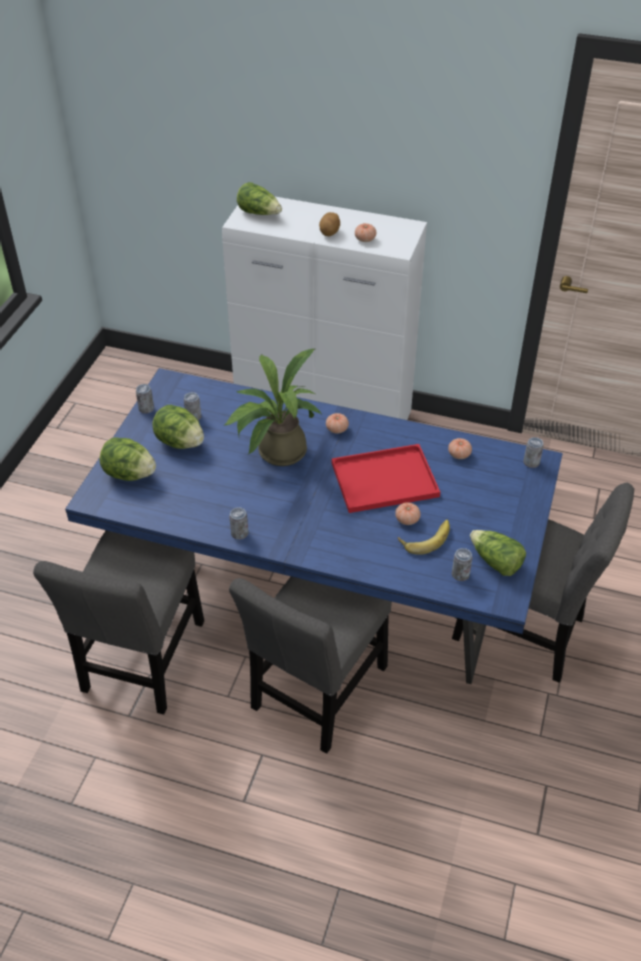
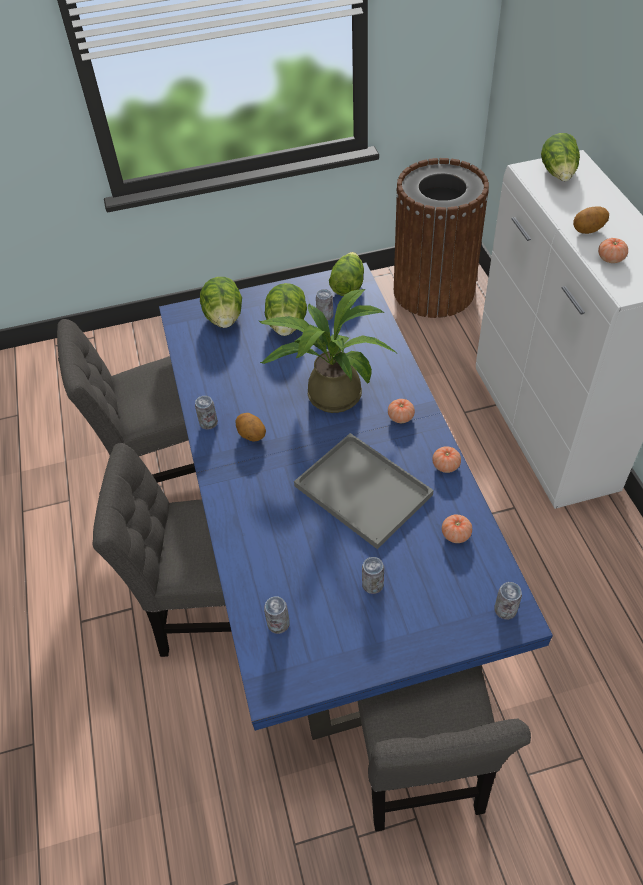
camera: 60 degrees right, 5 degrees up
(126, 390) = (434, 290): none -> brown trash can
(146, 409) = (308, 284): can -> can (372, 584)
(277, 514) = (251, 435): none -> potato
(386, 478) = (365, 491): red tray -> grey tray
(407, 519) = (322, 537): tomato -> tomato (445, 465)
(425, 537) = (308, 566): banana -> none
(495, 562) = (320, 648): lettuce -> lettuce (347, 284)

